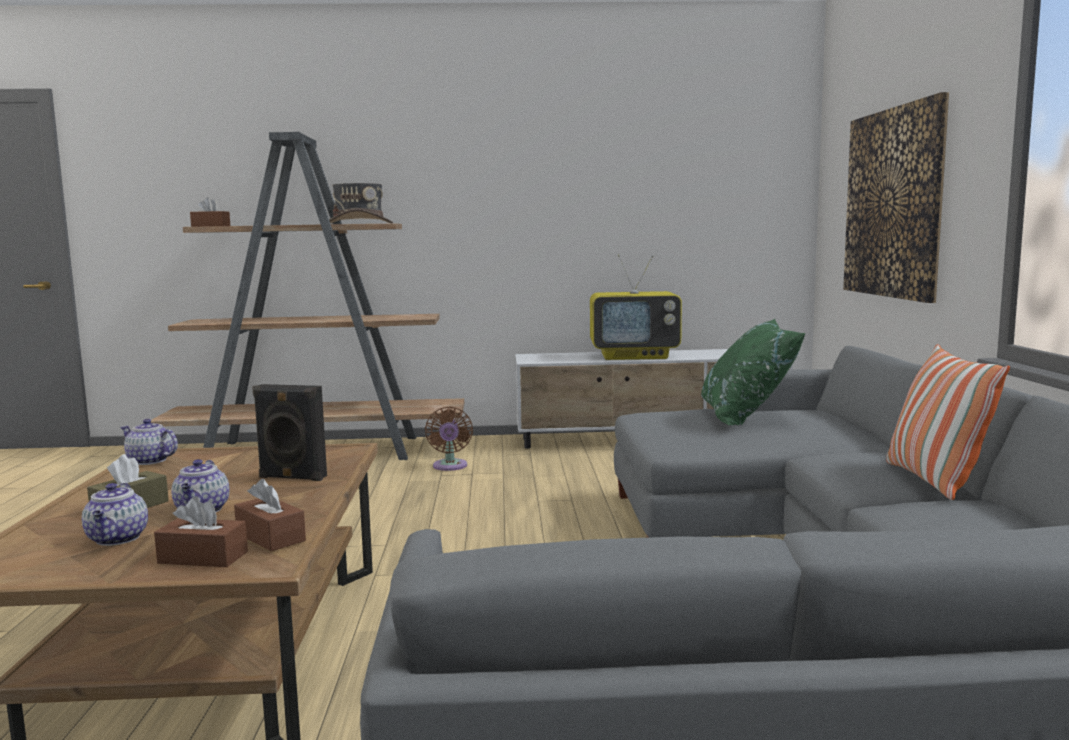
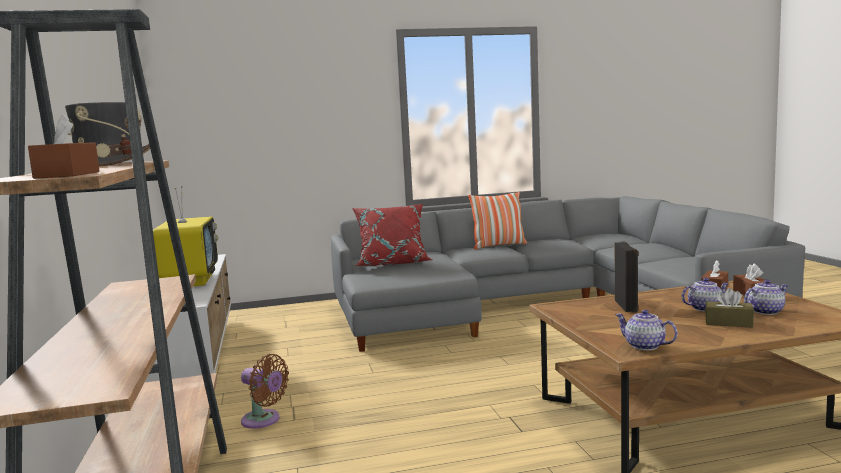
camera: 100 degrees left, 0 degrees up
(150, 461) = (645, 346): teapot -> teapot turned 120 degrees clockwise
(450, 467) = (264, 420): brown fan -> brown fan turned 45 degrees clockwise
(747, 417) = (392, 263): green pillow -> red pillow
(893, 203) = (286, 139): picture -> none

